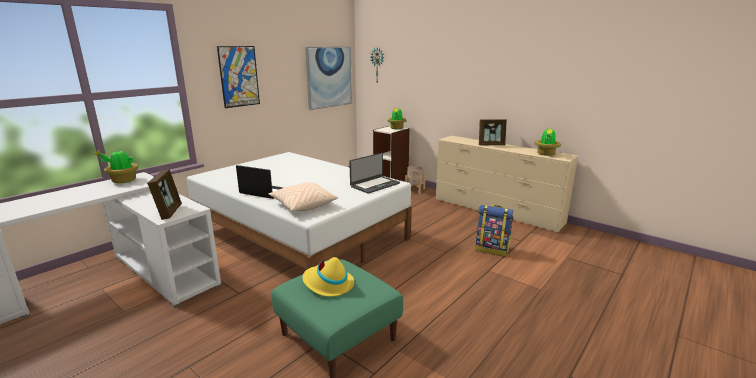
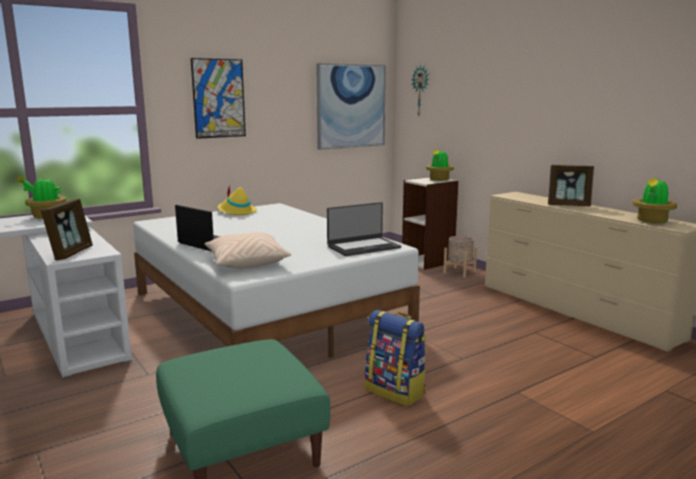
camera: 15 degrees right, 5 degrees down
(328, 284) = (229, 366): yellow hat -> yellow hat (236, 212)
(492, 249) = (539, 363): backpack -> backpack (396, 391)

